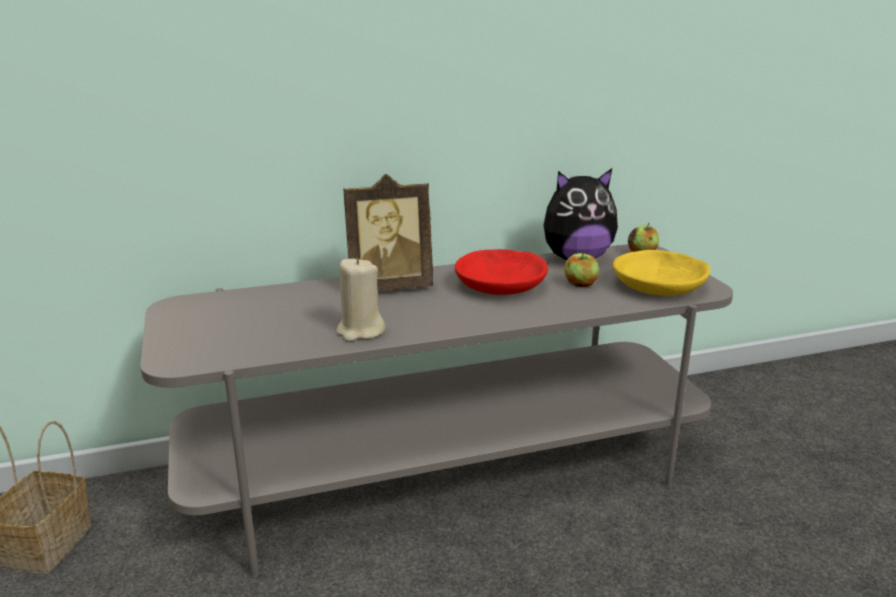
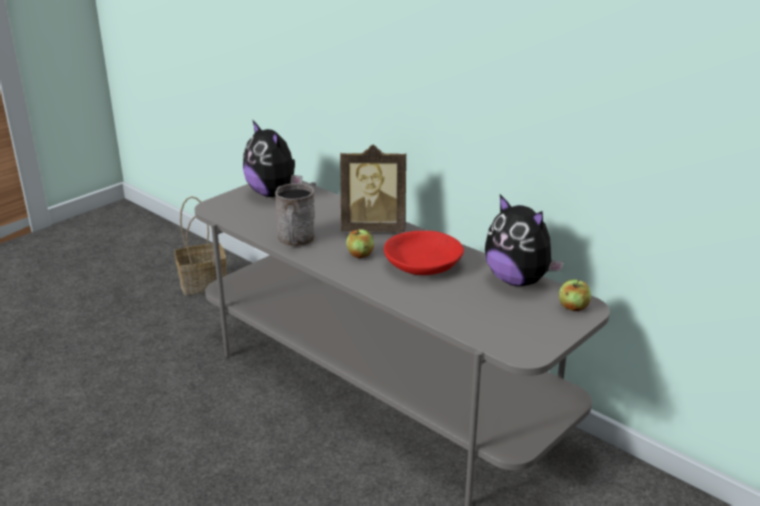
camera: 60 degrees right, 5 degrees up
(208, 315) = (273, 193): none -> plush toy
(360, 331) = (295, 240): beige candle -> grey mug
(389, 287) = (373, 228): picture frame -> picture frame turned 45 degrees counterclockwise
(580, 284) = (463, 294): apple -> apple (360, 255)
(660, 286) = (503, 329): yellow bowl -> none

